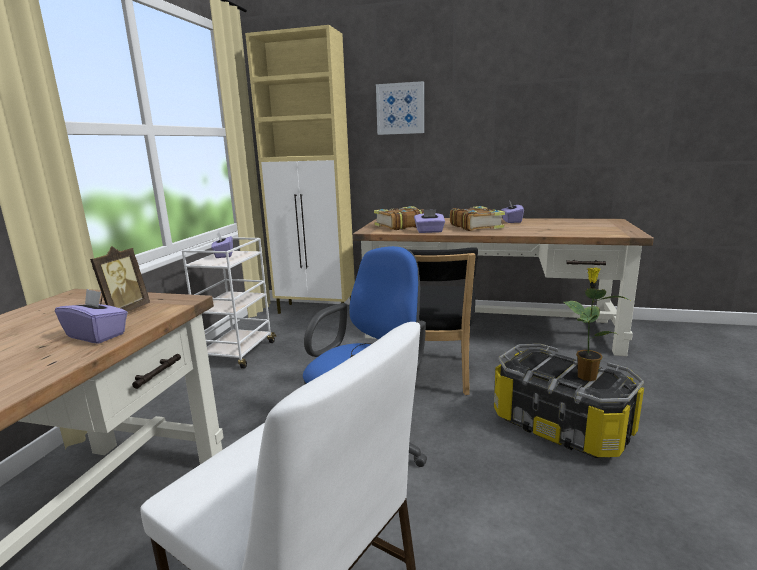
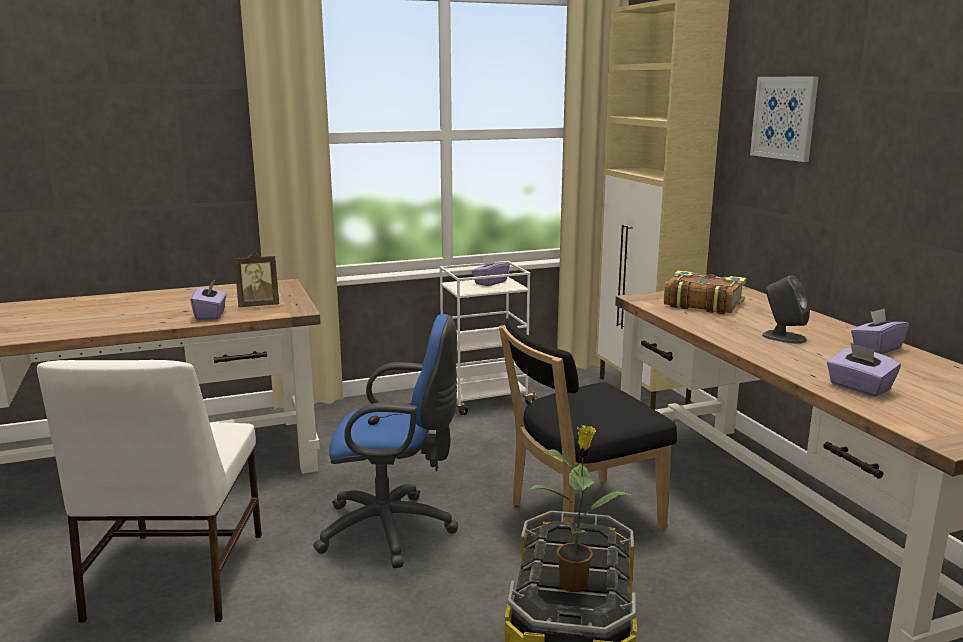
camera: 55 degrees right, 0 degrees up
(429, 231) = (695, 322): purple tissue box -> purple tissue box (859, 388)
(476, 226) = (783, 337): book -> grey speaker

